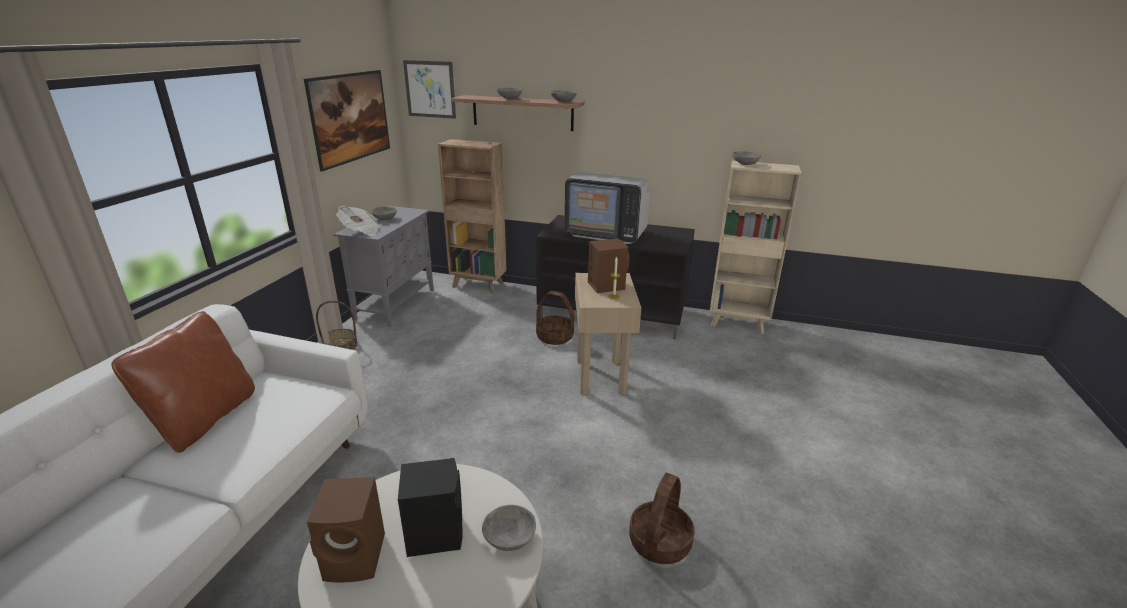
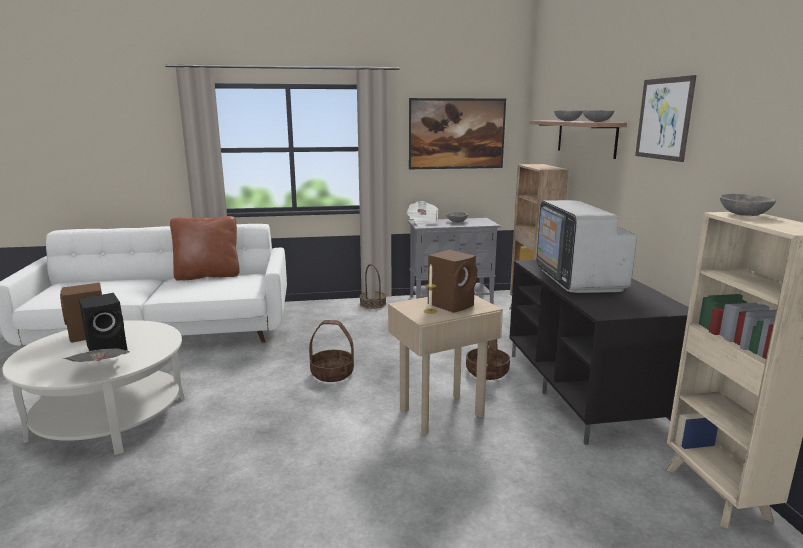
camera: 65 degrees right, 10 degrees down
(430, 89) = (541, 116): picture -> picture (664, 119)
(508, 539) = (101, 370): grey bowl -> newspaper
(659, 541) = (200, 501): basket -> basket (332, 373)

